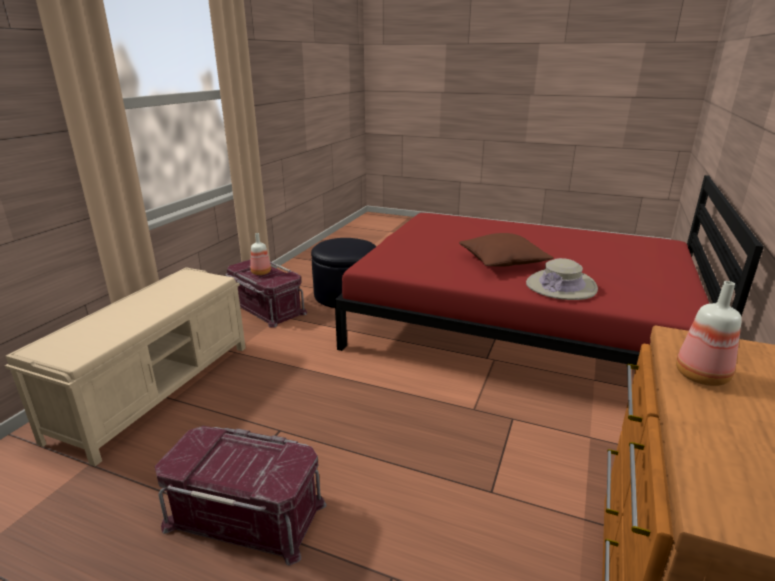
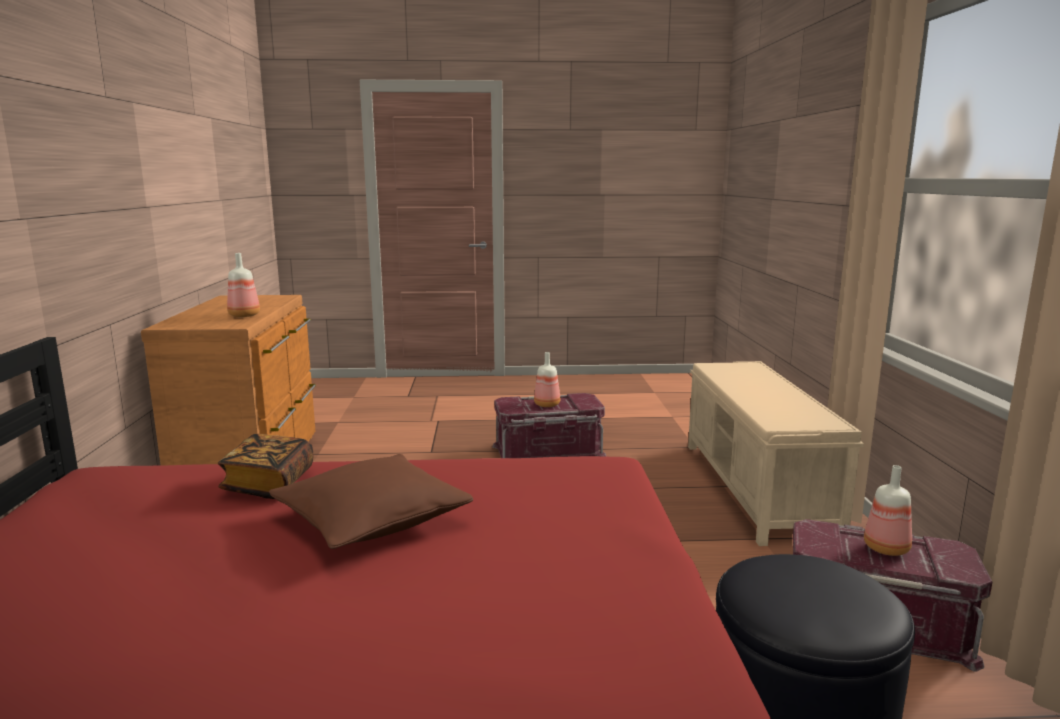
camera: 155 degrees right, 10 degrees down
(239, 463) = (547, 404): none -> bottle
(561, 286) = (269, 484): beige hat -> book

